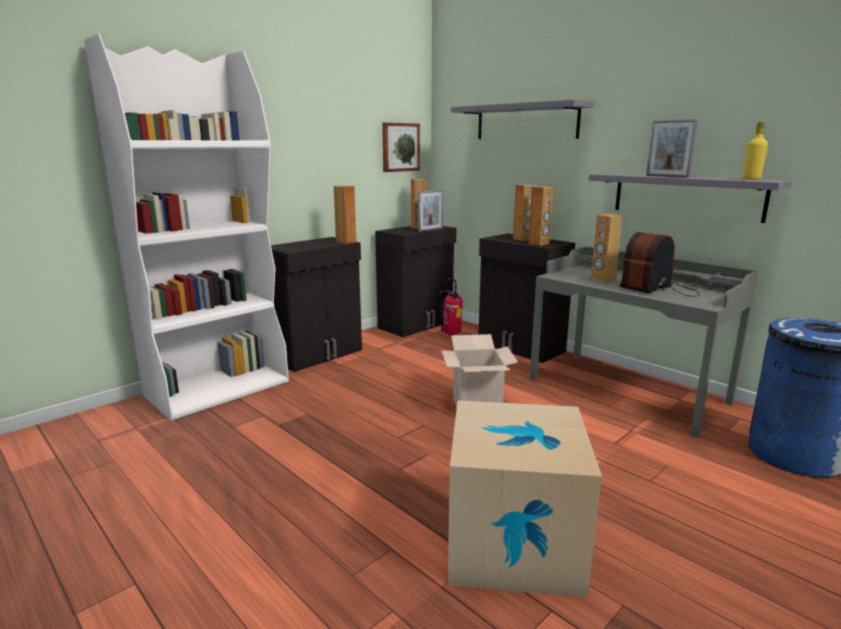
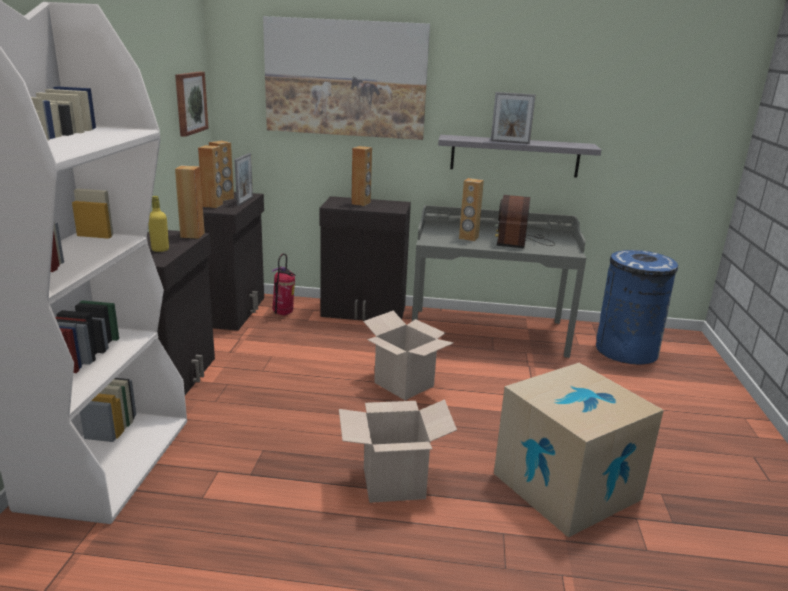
camera: 40 degrees left, 5 degrees up
(361, 470) = (393, 483): none -> cardboard box
(526, 122) = (345, 78): grey shelf -> picture
(539, 243) = (386, 208): brown speaker -> brown speaker (213, 205)
(751, 179) = (573, 144): yellow bottle -> yellow bottle (160, 250)

